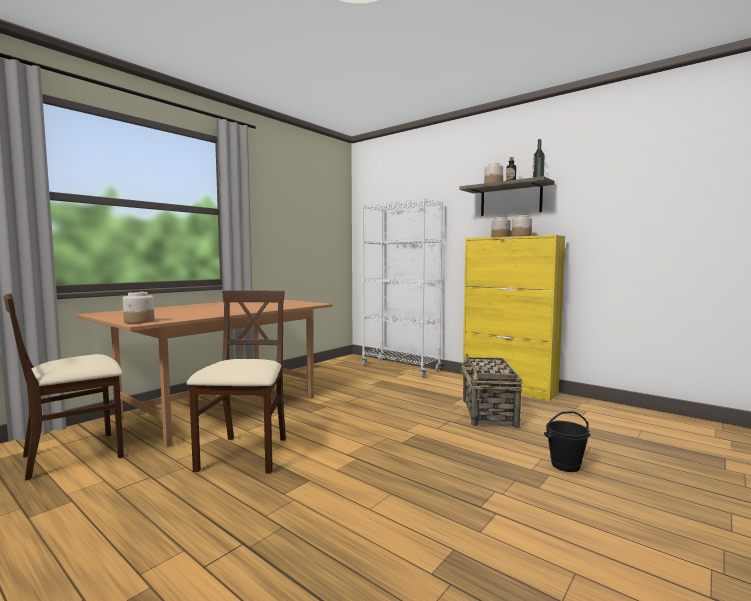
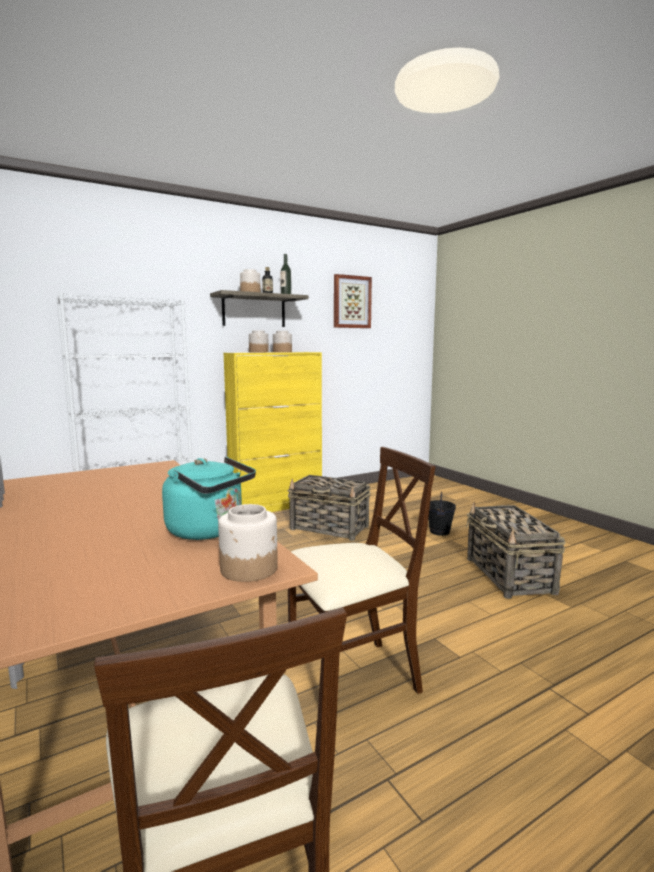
camera: 70 degrees left, 5 degrees up
(193, 315) = (209, 531): none -> turquoise kettle
(245, 454) = (352, 679): beige chair -> beige chair turned 135 degrees clockwise
(482, 520) = (509, 576): none -> basket
(638, 172) = (351, 302): none -> picture

